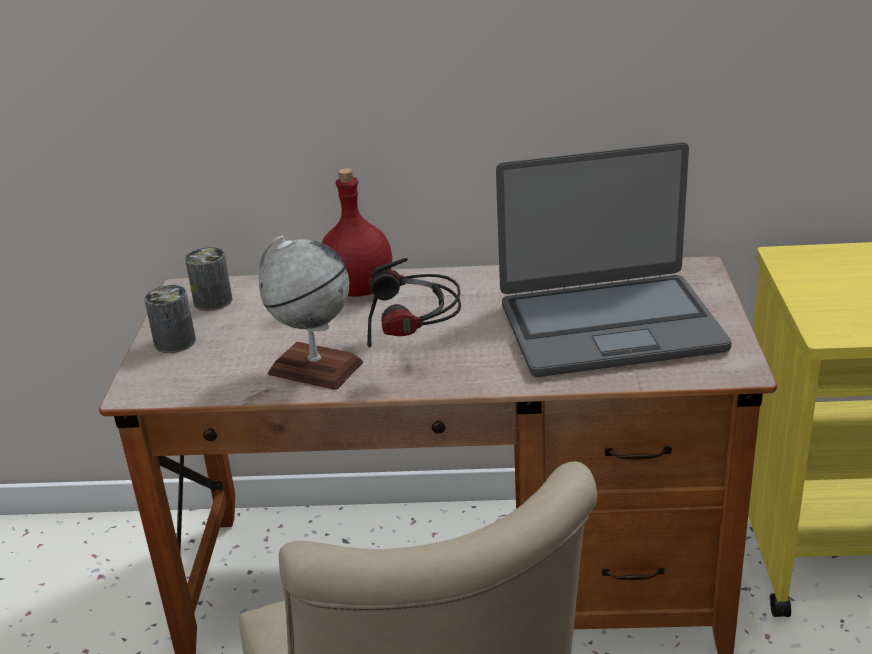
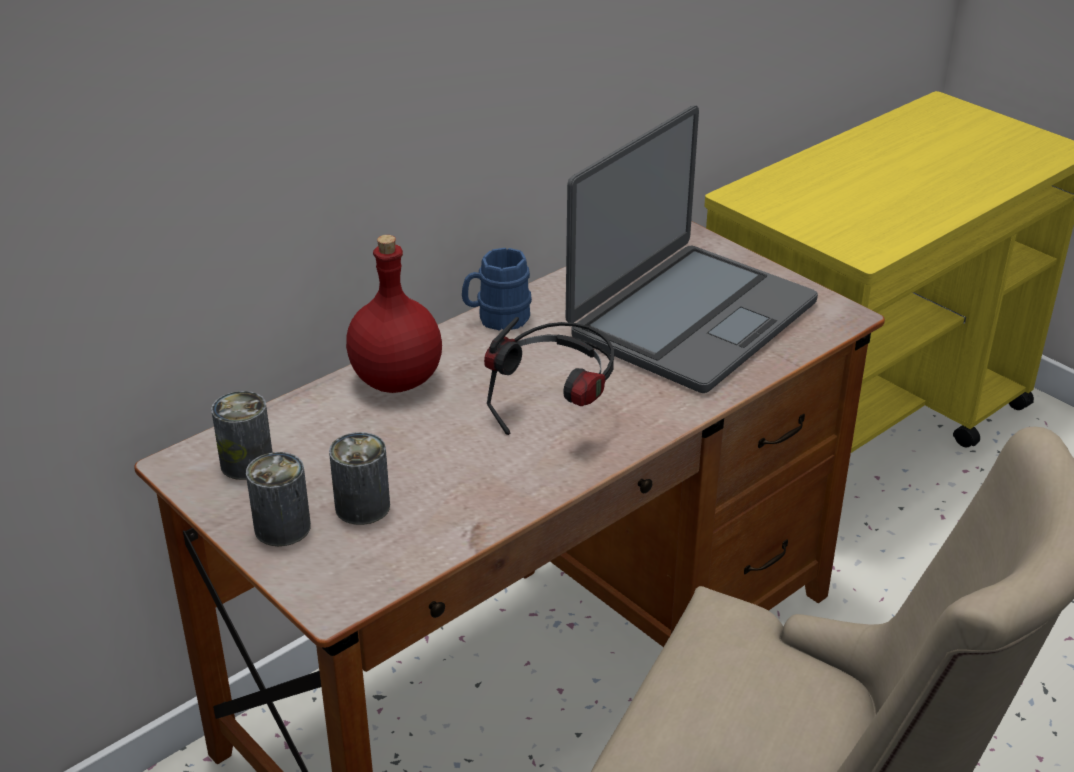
camera: 45 degrees left, 5 degrees up
(228, 350) = (362, 506): none -> can
(315, 368) = (489, 481): globe -> none
(476, 277) = (497, 318): none -> blue mug

